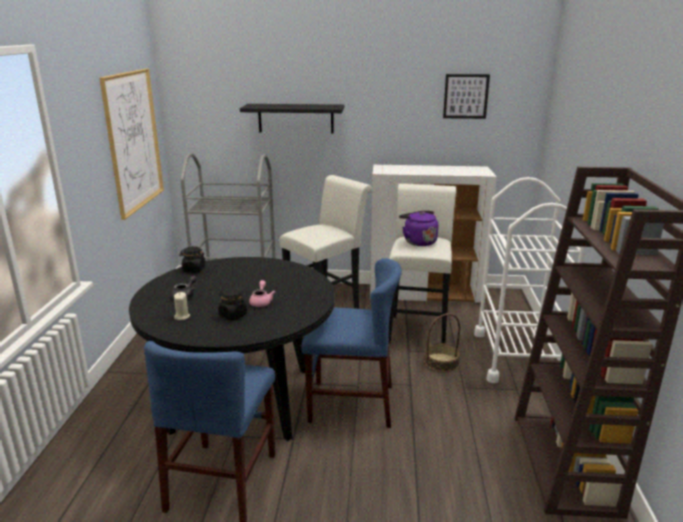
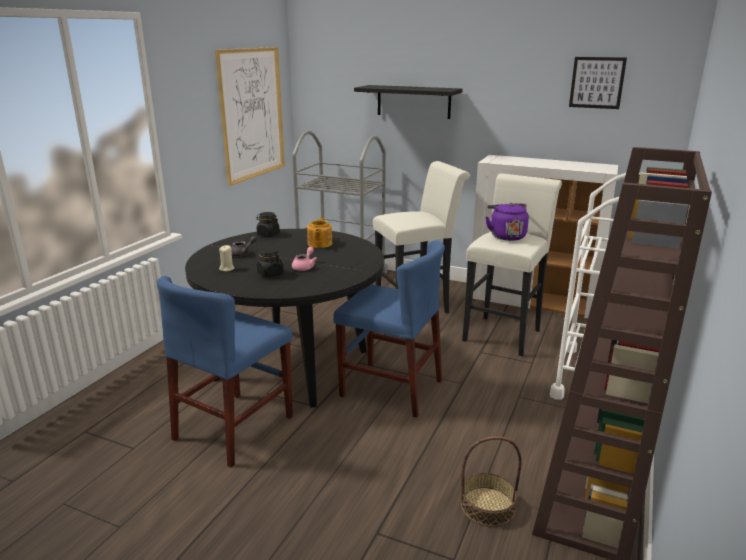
camera: 20 degrees right, 0 degrees up
(255, 273) = (319, 244): none -> teapot
(441, 362) = (509, 369): basket -> basket (488, 506)

